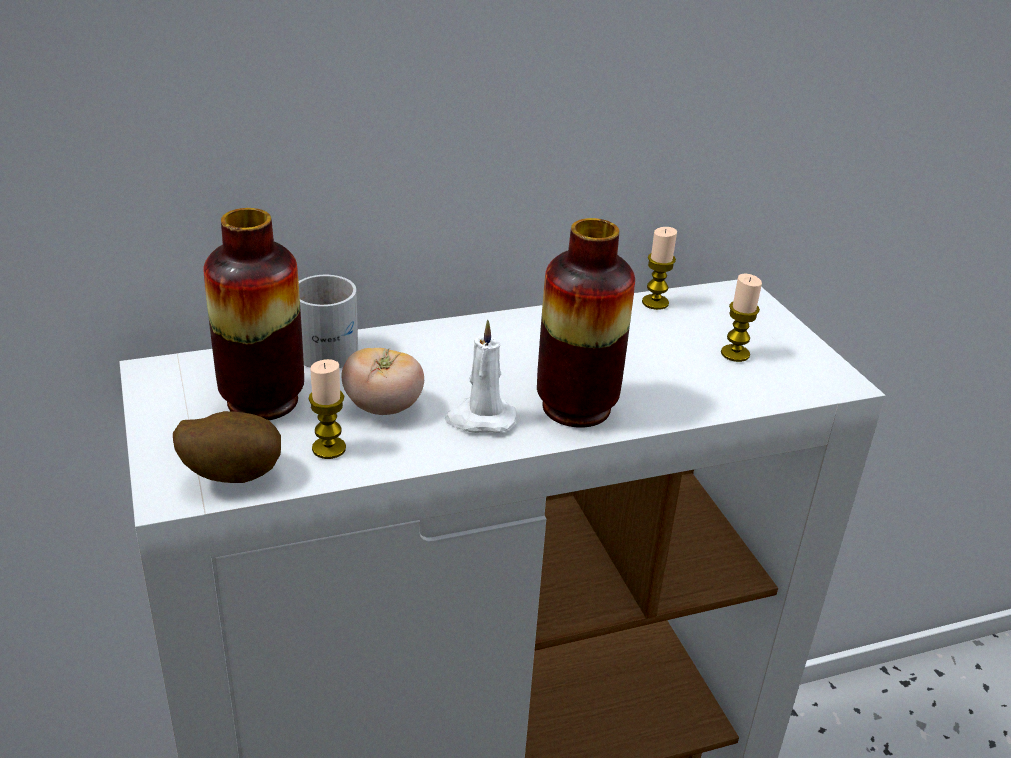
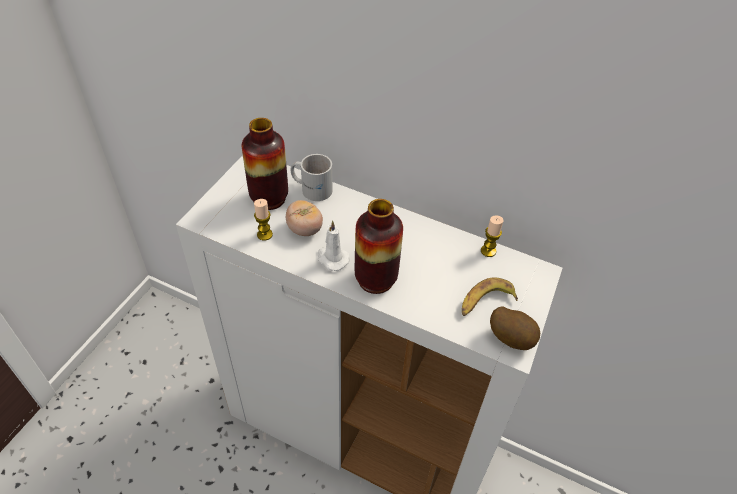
camera: 45 degrees right, 15 degrees up
(232, 475) = (223, 224): potato -> potato (511, 338)
(735, 354) = (485, 302): candle -> banana

